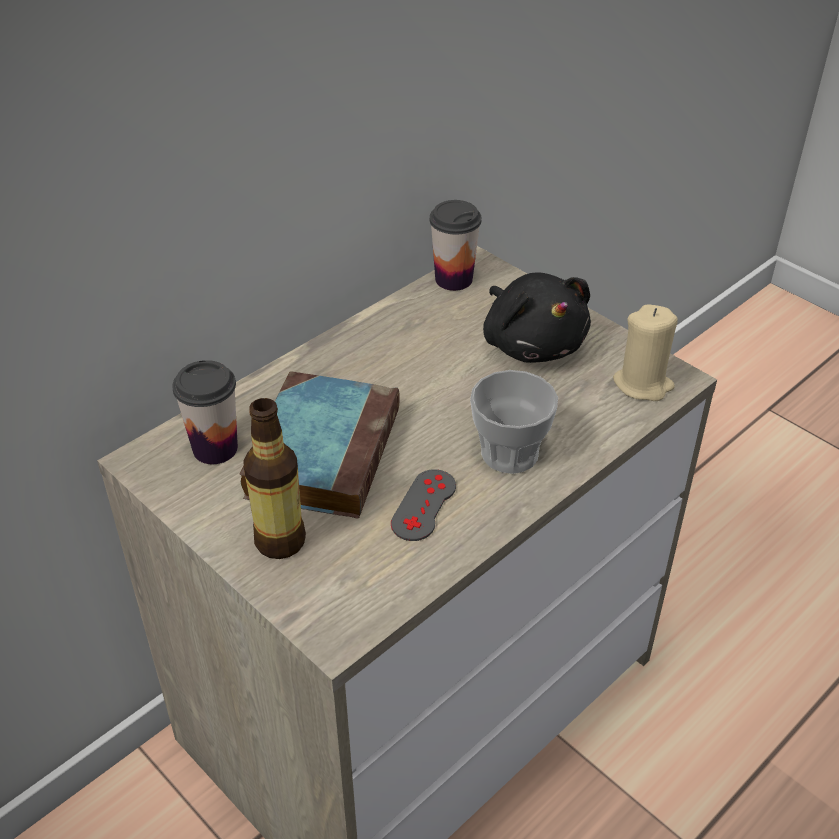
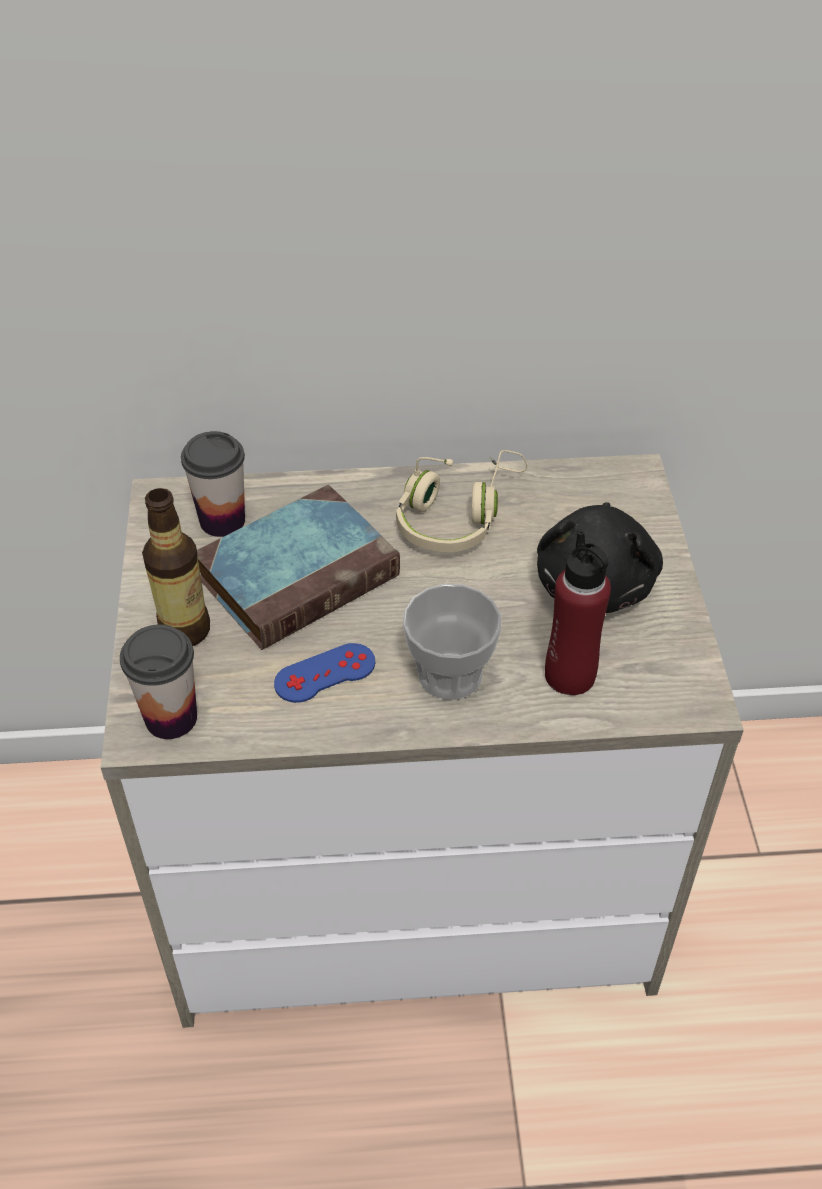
camera: 40 degrees right, 5 degrees up
(390, 350) = (457, 515): none -> beige headphones
(424, 505) = (325, 673): grey game controller -> blue game controller
(453, 279) = (594, 477): cup -> cup (171, 718)
(584, 408) = (570, 675): none -> red bottle
(643, 384) = (657, 687): beige candle -> none

